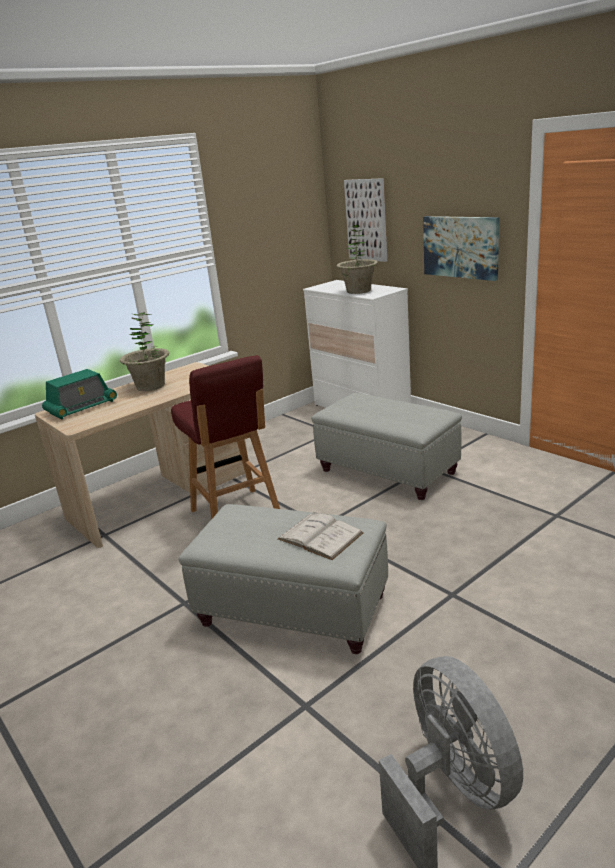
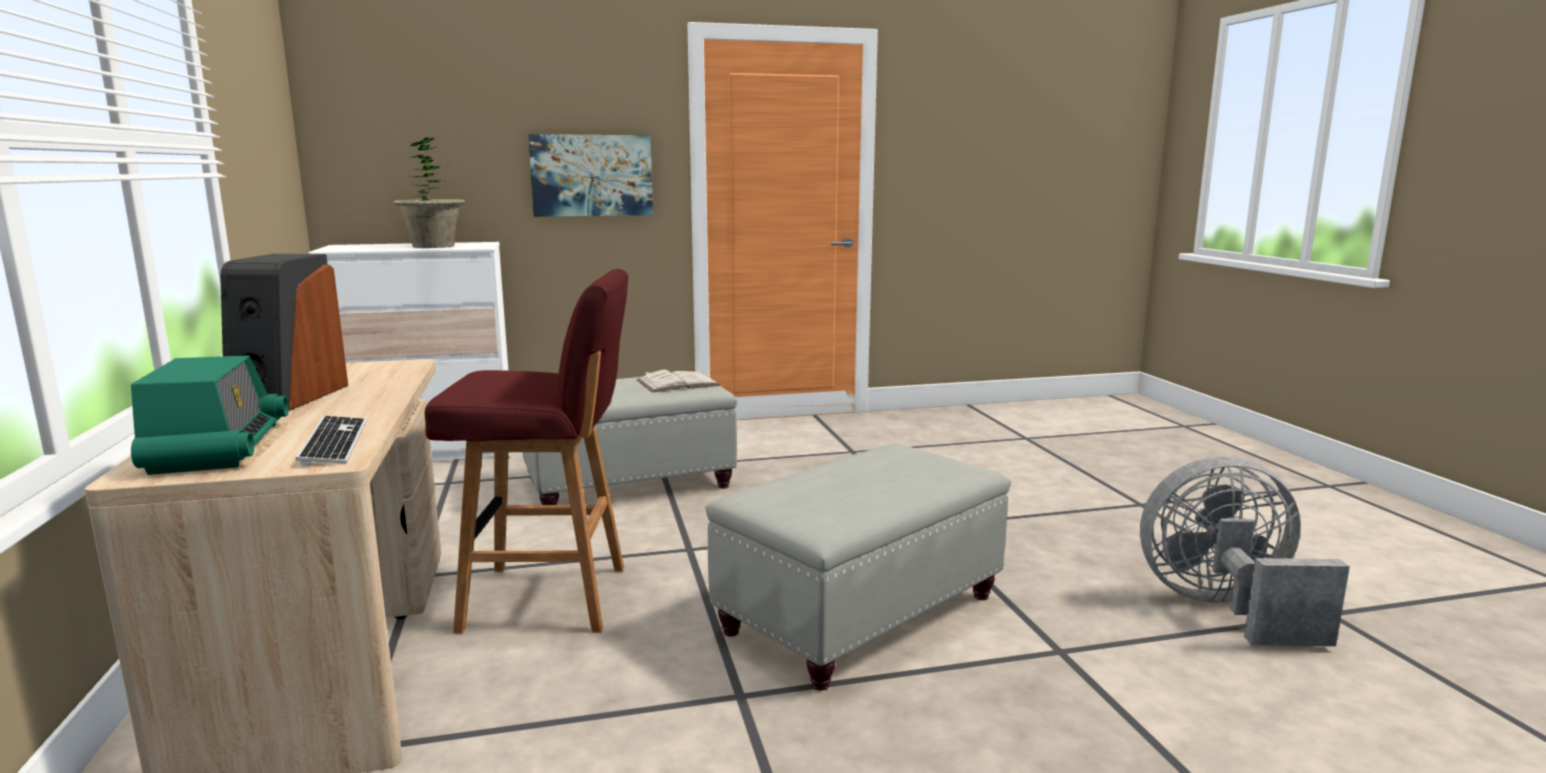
camera: 65 degrees left, 10 degrees down
(95, 418) = (334, 443): none -> keyboard
(151, 386) = (288, 398): potted plant -> speaker
(320, 536) = (896, 468): white book -> white book (678, 383)
(366, 220) = (402, 141): picture -> none

